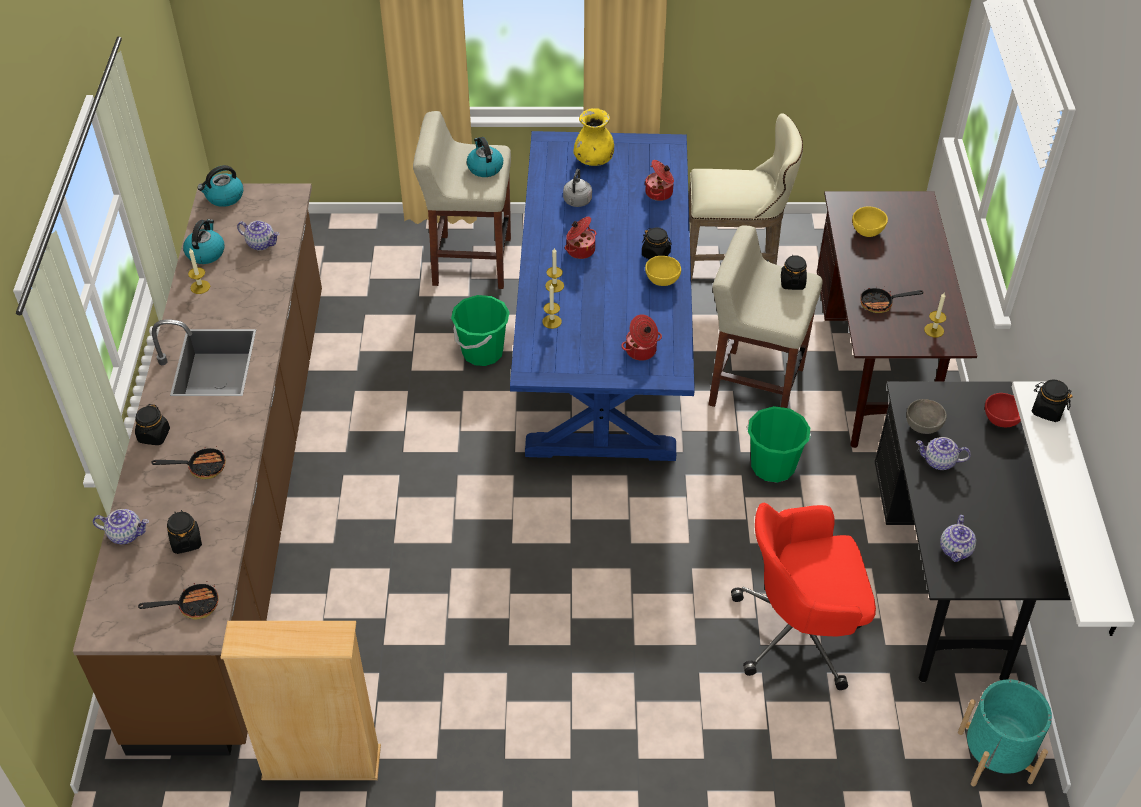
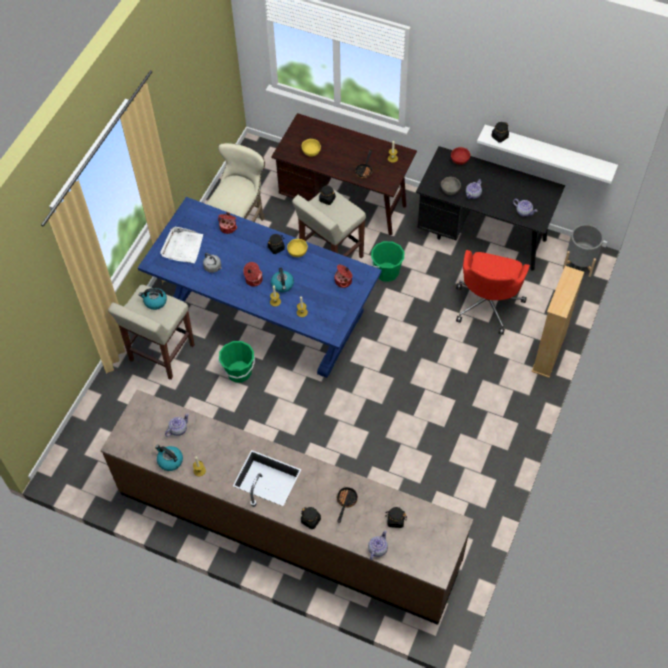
camera: 65 degrees left, 10 degrees up
(192, 605) = (439, 527): frying pan -> none
(224, 197) = (123, 439): kettle -> kettle (282, 285)
(321, 763) = (479, 531): beige bookcase -> beige bookcase (549, 353)
(593, 160) = (182, 247): yellow vase -> white tray
(994, 757) = (580, 262): turquoise planter -> grey planter

